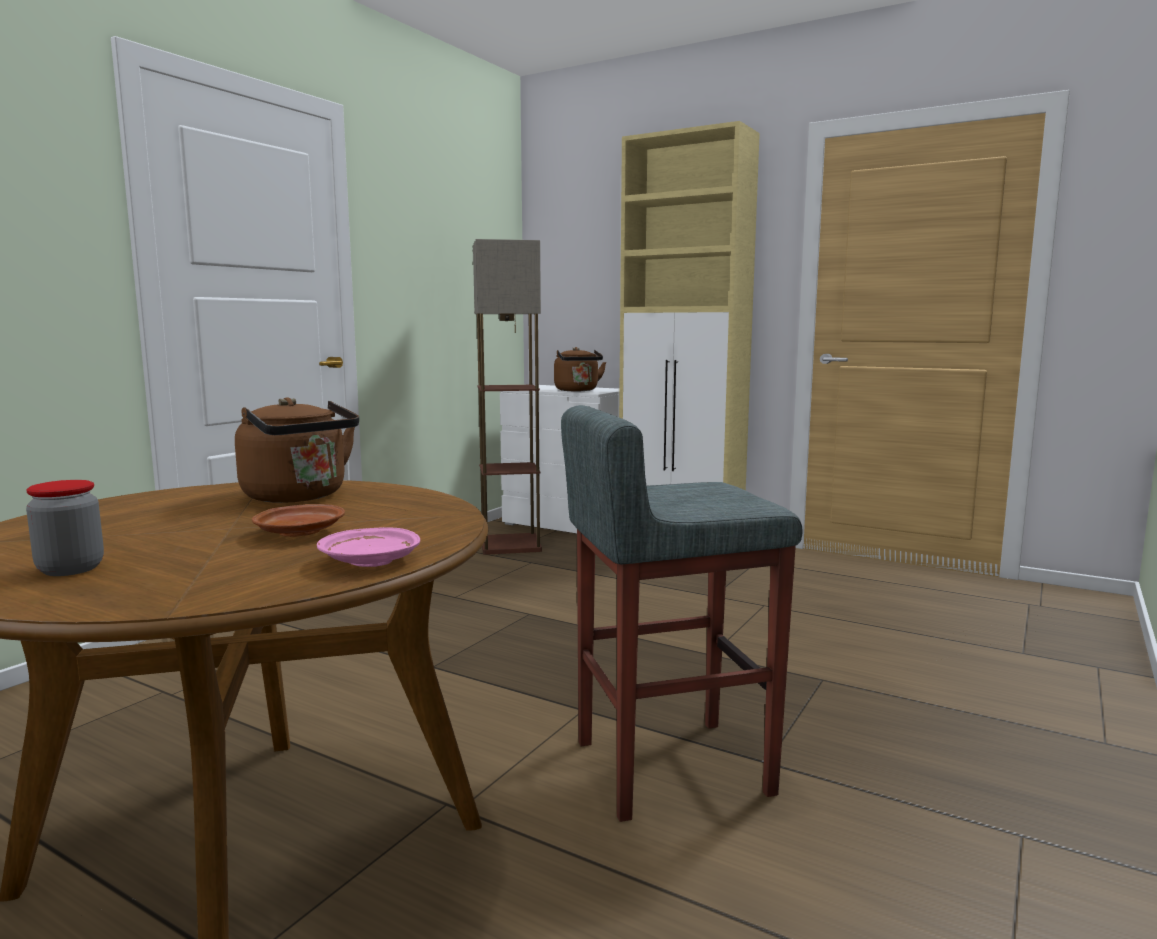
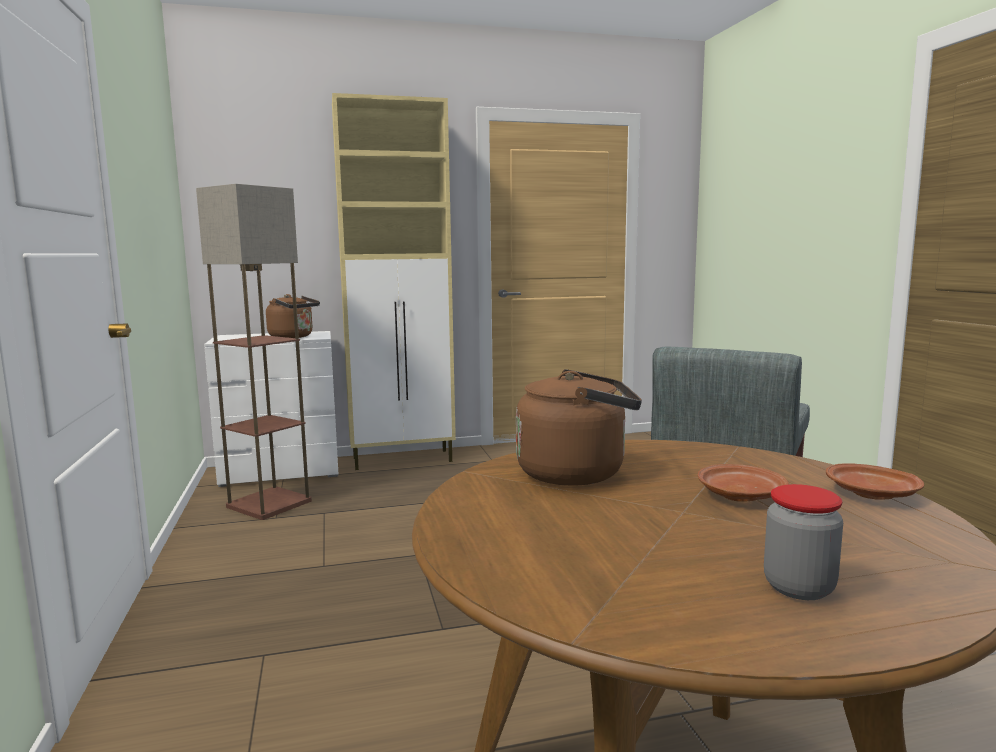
camera: 45 degrees left, 0 degrees up
(370, 561) = (873, 494): pink plate -> brown plate

